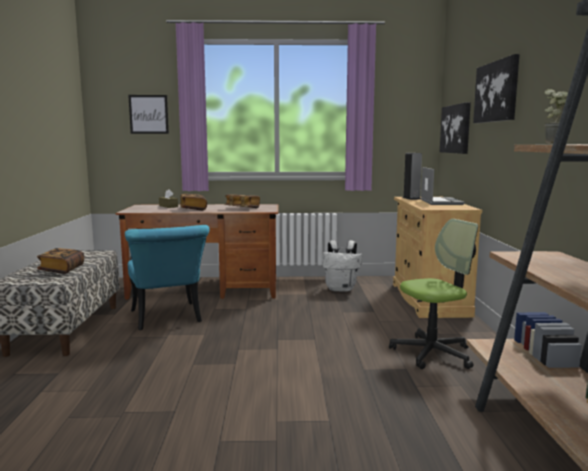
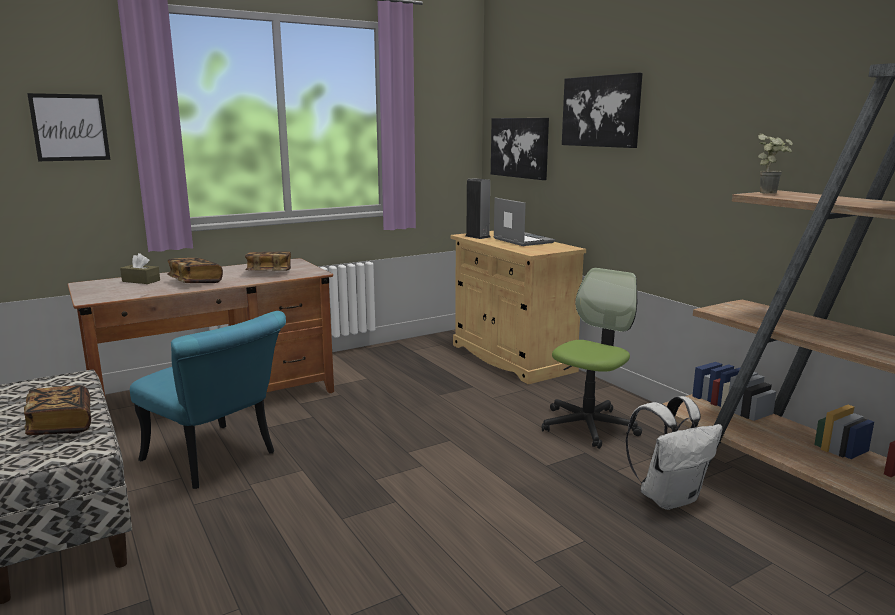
camera: 30 degrees left, 5 degrees up
(341, 289) = (401, 362): white backpack -> white backpack (669, 497)

